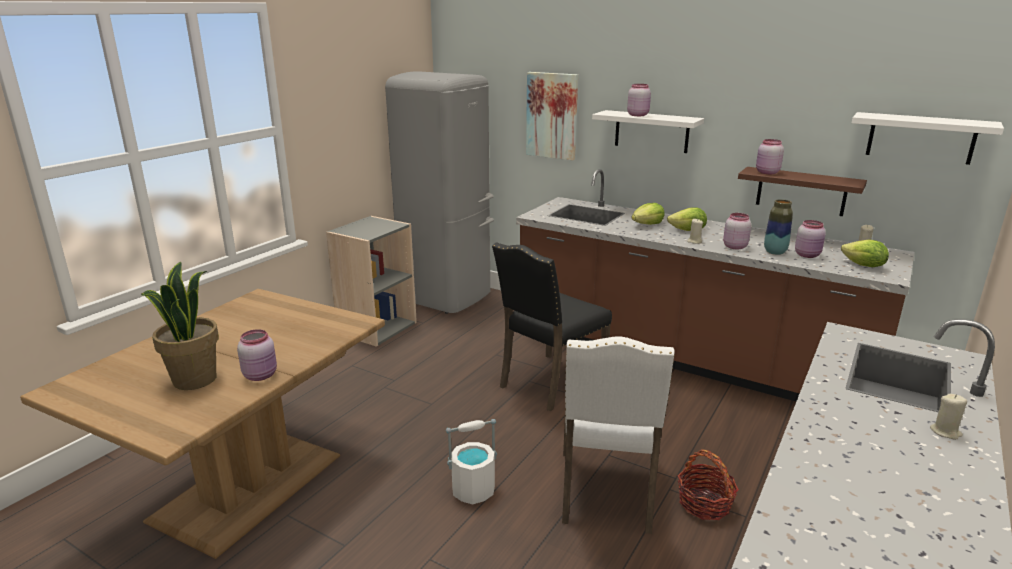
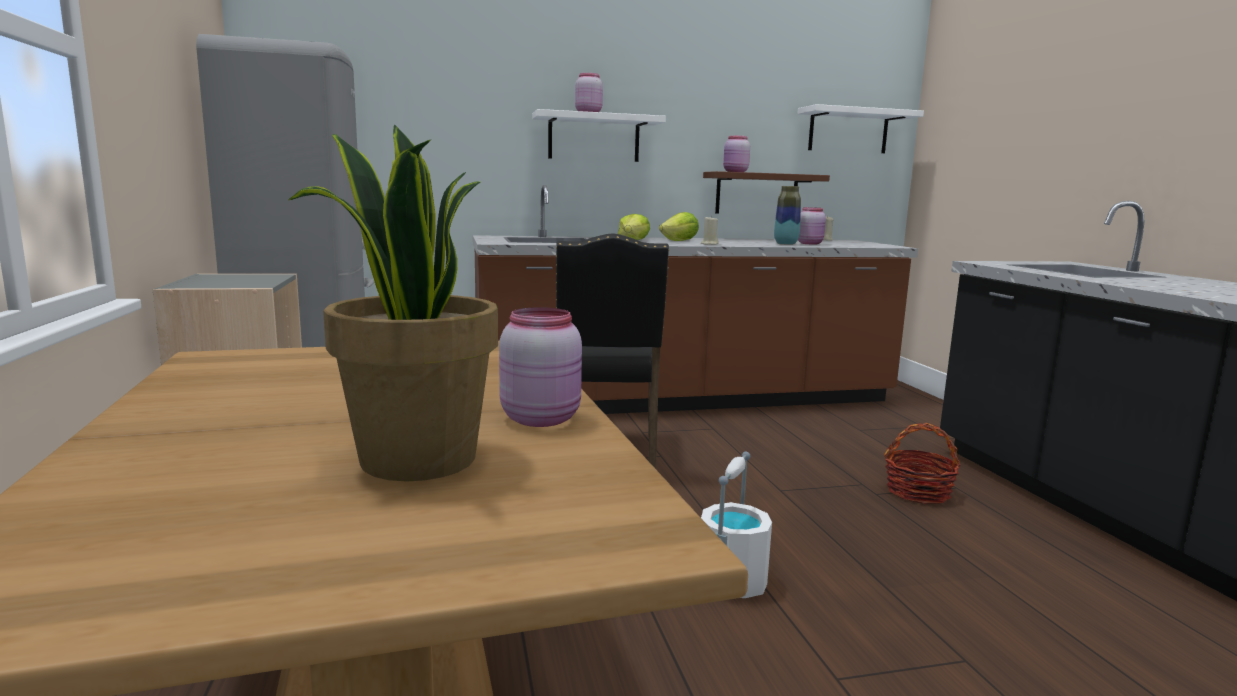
camera: 45 degrees left, 10 degrees down
(552, 115) = (453, 123): picture -> none
(607, 492) = (843, 519): white chair -> none
(734, 246) = (748, 244): pink jar -> none
(864, 266) = (860, 244): lettuce -> none
(945, 432) = (1198, 281): beige candle -> none

